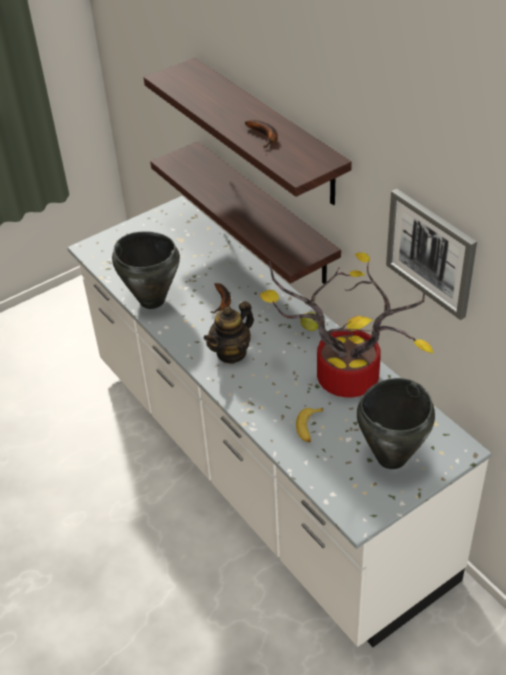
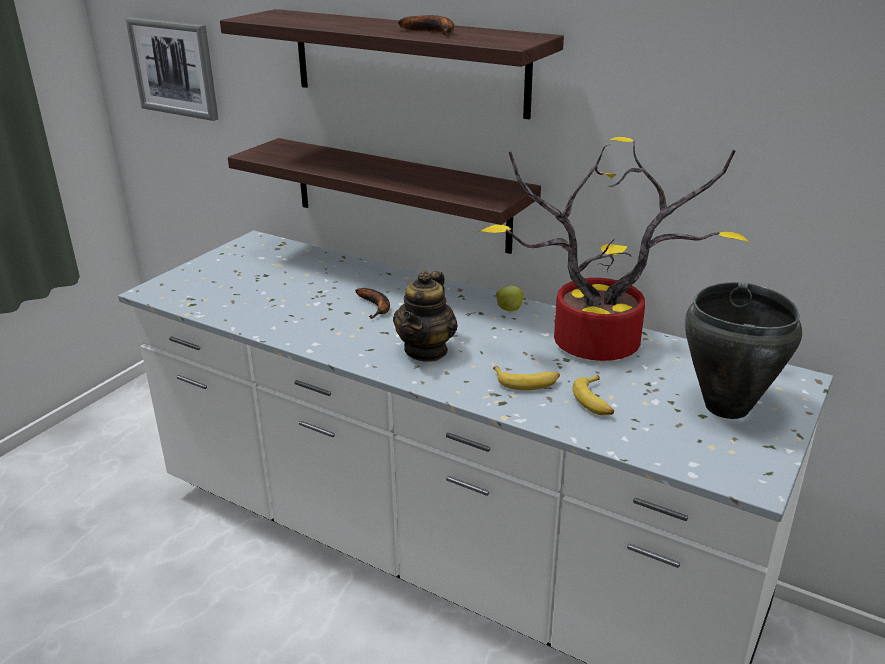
camera: 25 degrees left, 15 degrees down
(152, 300) = (276, 322): black cooking pot -> none
(277, 399) = (527, 382): none -> banana
(431, 252) = (713, 111): picture -> picture (174, 68)

